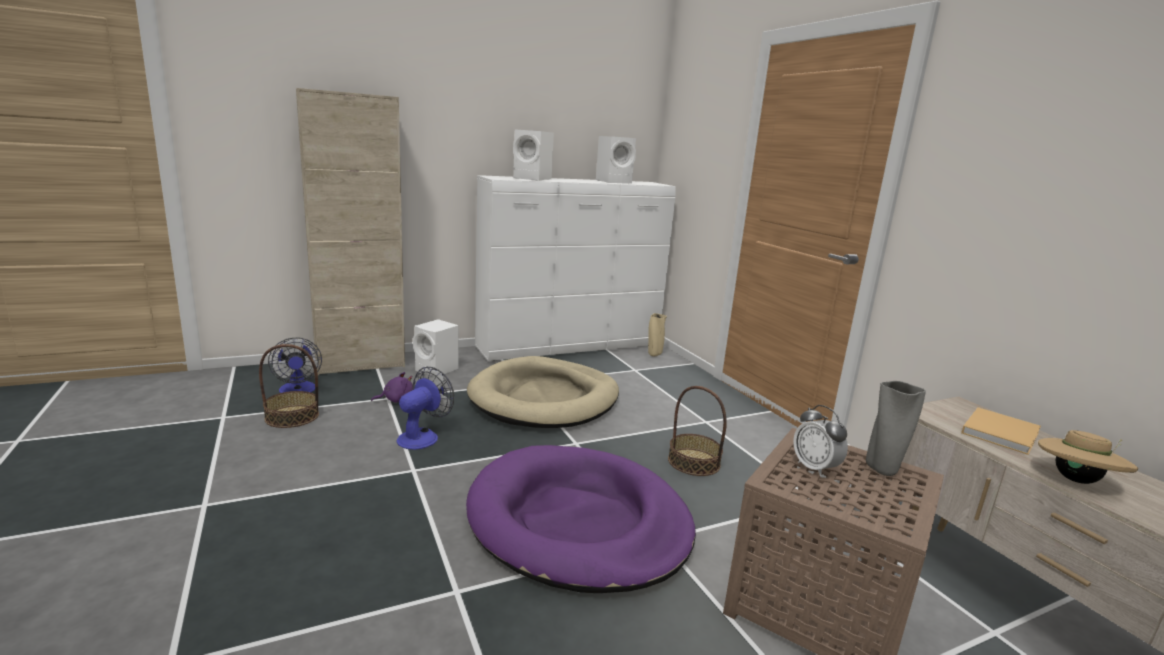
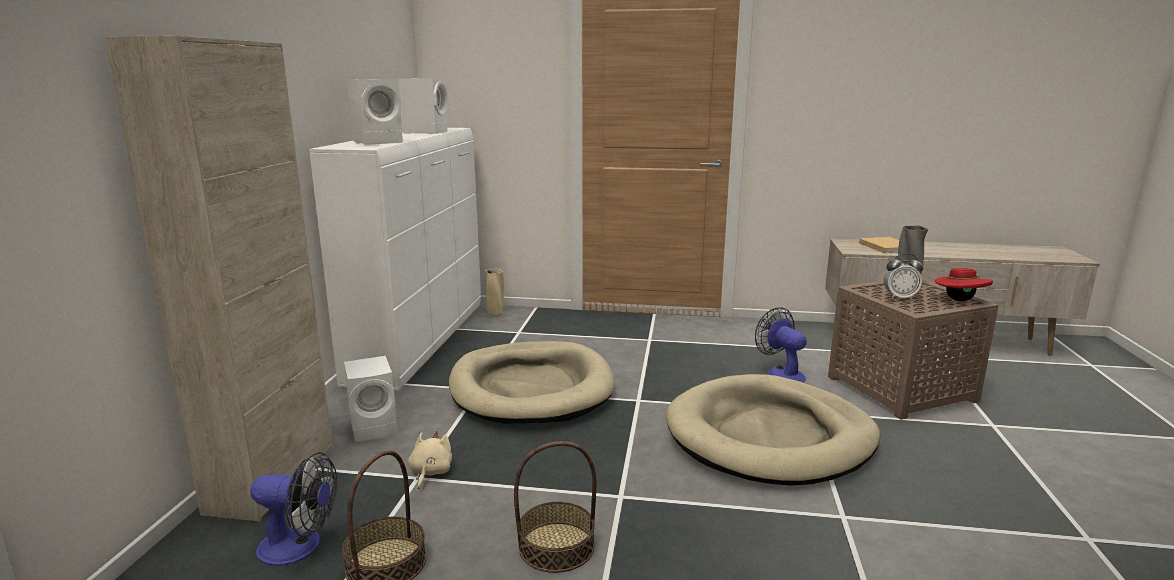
camera: 55 degrees left, 0 degrees up
(396, 400) = (430, 472): purple plush toy -> beige plush toy
(423, 436) = (548, 474): fan -> fan (781, 373)
(578, 522) = (769, 436): purple dog bed -> beige dog bed
(694, 462) = (710, 365): basket -> basket (556, 546)
(884, 514) = (959, 300): none -> red hat
(1076, 480) = (947, 253): beige hat -> none

